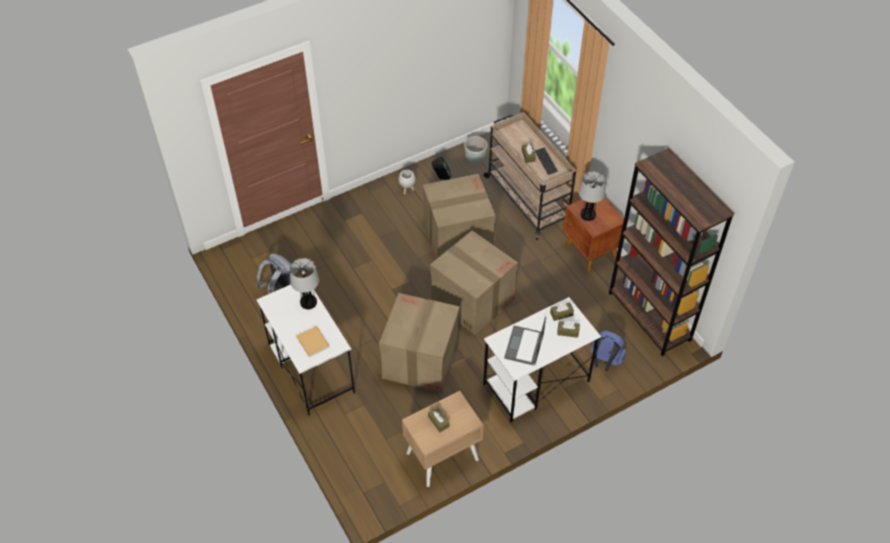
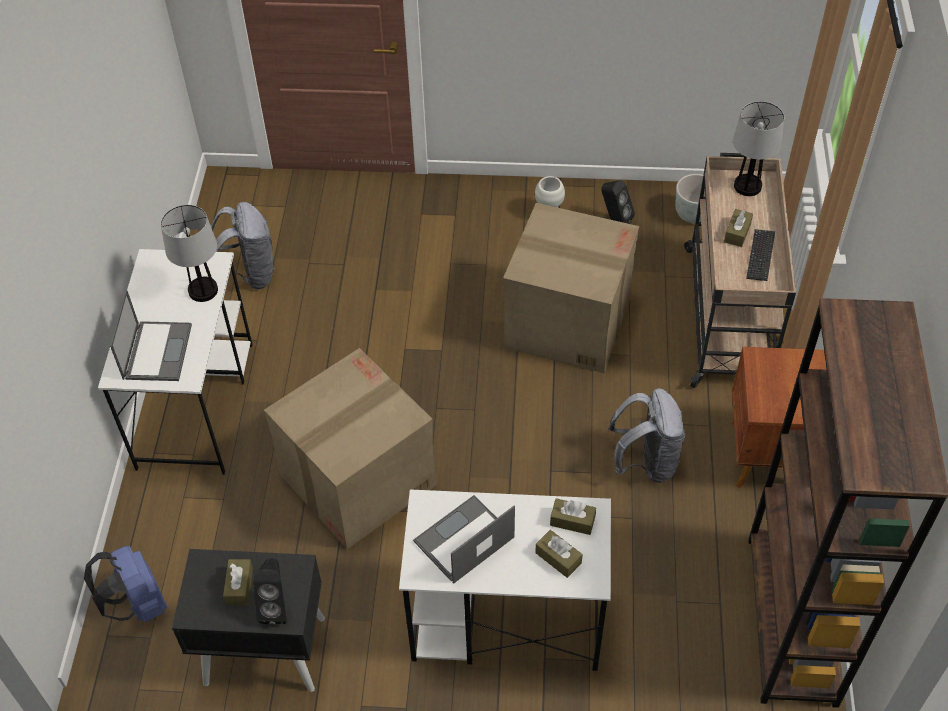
camera: 35 degrees right, 0 degrees up
(312, 341) = (157, 351): beige book -> laptop
(442, 456) = (263, 650): beige nightstand -> black nightstand
(462, 420) = (276, 607): none -> black speaker
(472, 300) = (512, 429): cardboard box -> none
(542, 283) = (646, 462): none -> grey backpack
(588, 215) = (770, 380): table lamp -> table lamp (747, 187)
(604, 362) = (649, 653): blue backpack -> blue backpack (137, 603)

